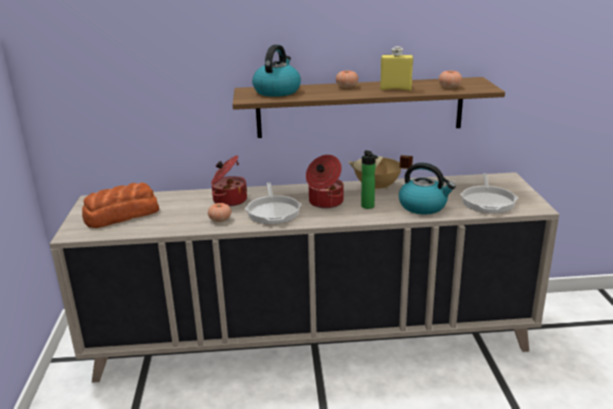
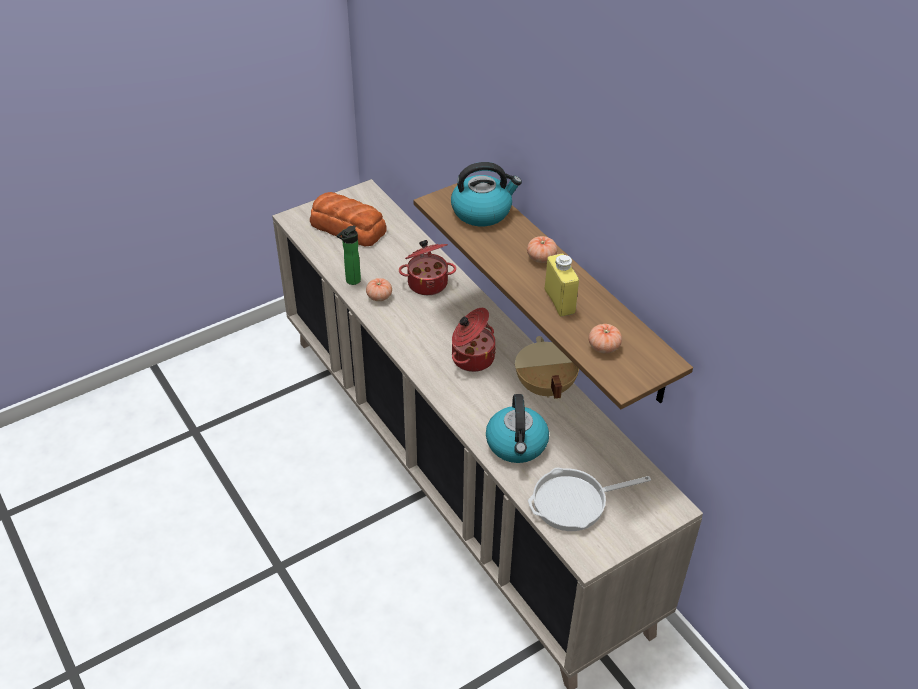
camera: 60 degrees right, 20 degrees up
(273, 211) = (422, 326): frying pan -> none
(368, 207) = (483, 397): bottle -> bottle (351, 281)

